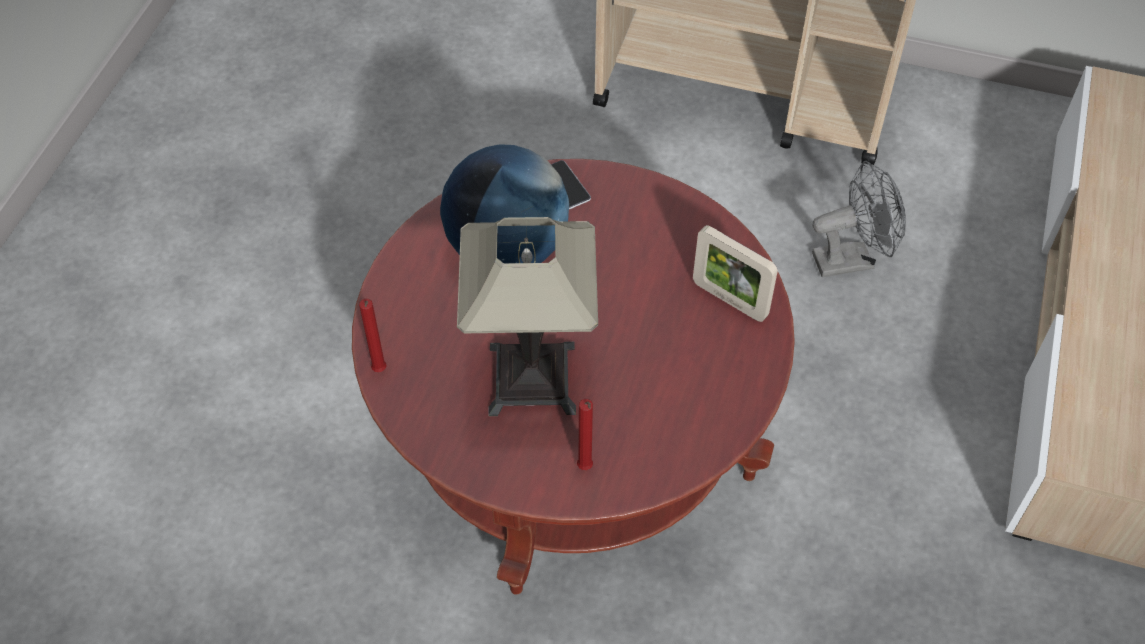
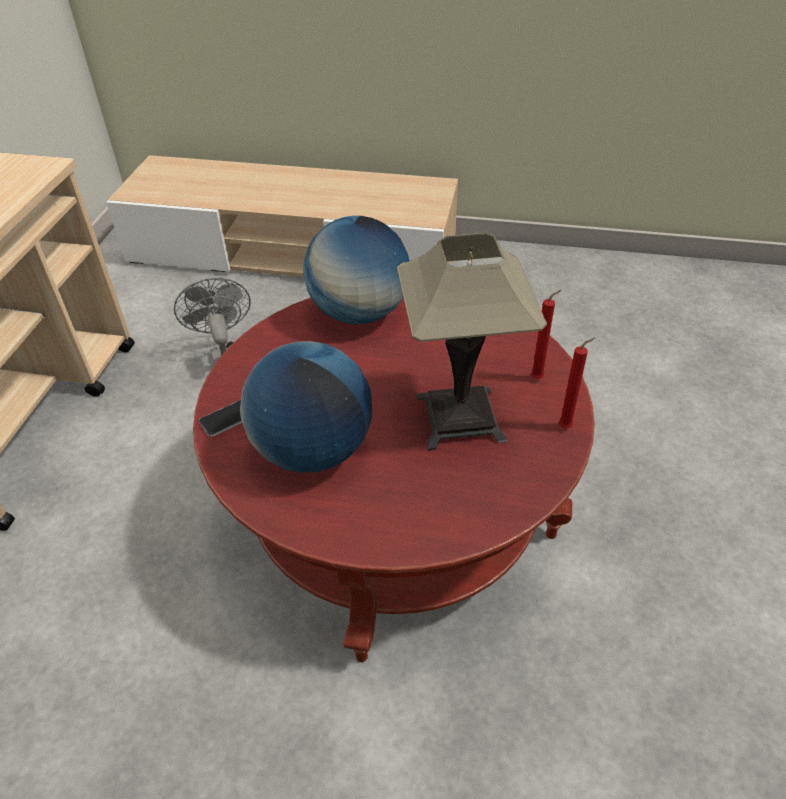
camera: 95 degrees left, 10 degrees down
(379, 371) = (478, 531): red candle -> red candle (567, 427)
(729, 300) = (359, 313): picture frame -> globe

